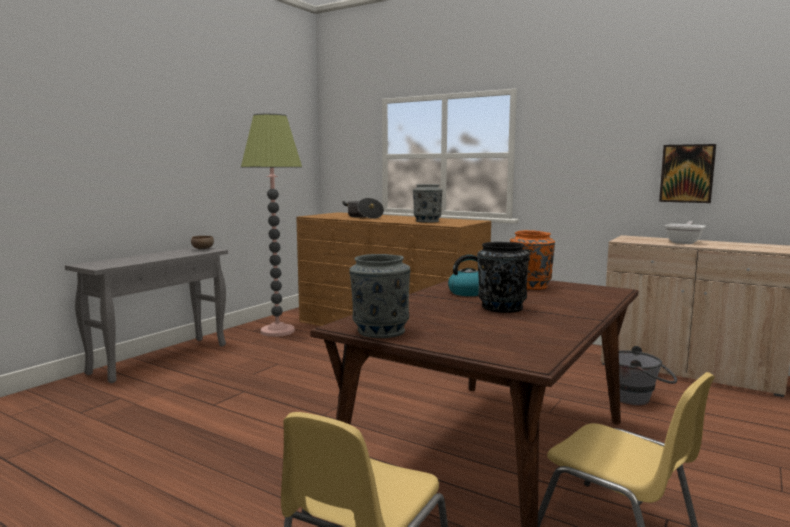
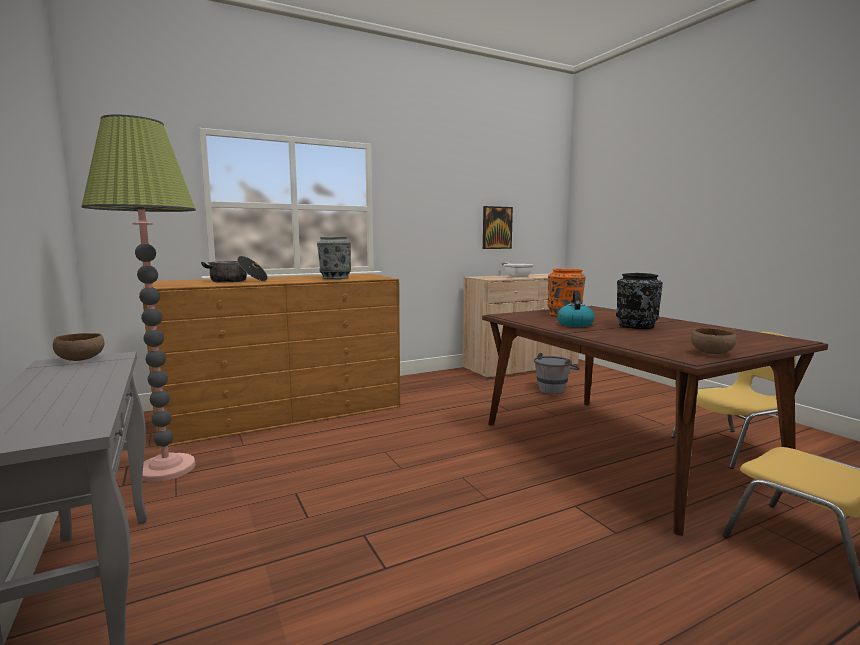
camera: 60 degrees left, 0 degrees up
(379, 331) = (712, 353): grey vase -> brown bowl

